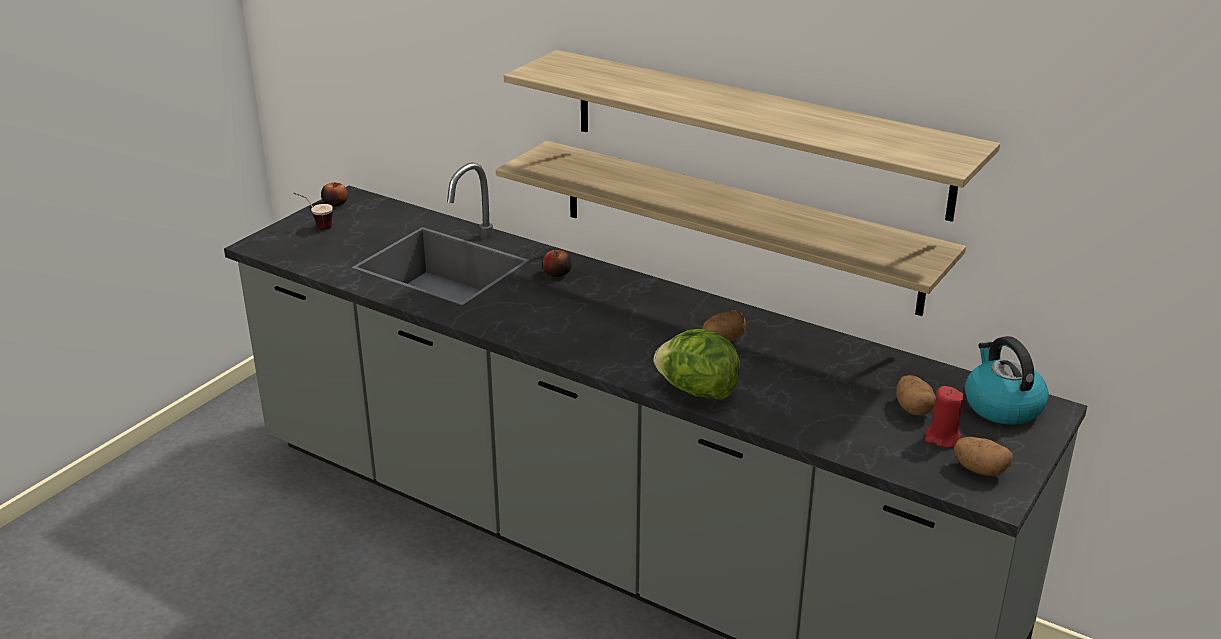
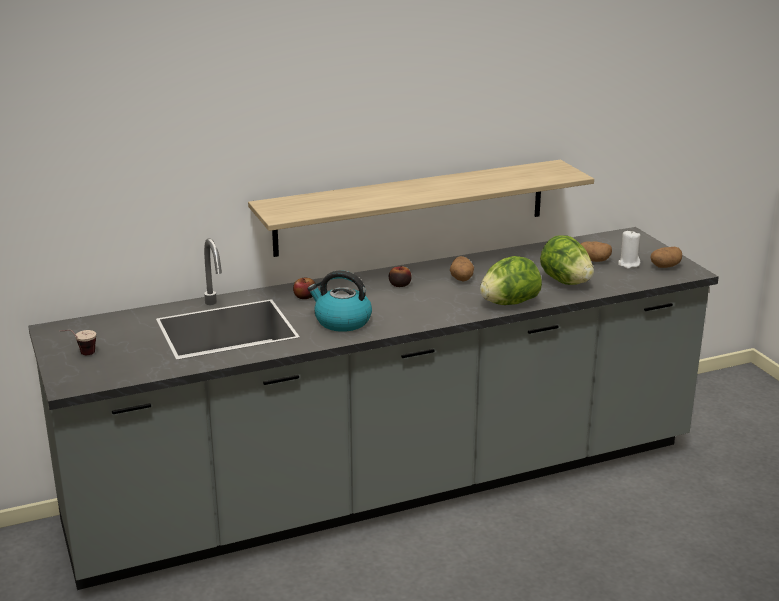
camera: 55 degrees left, 5 degrees down
(335, 203) = (52, 338): apple -> apple (399, 285)
(756, 132) = (423, 133): shelf -> none
(814, 409) = (565, 281): none -> lettuce
(942, 438) = (628, 264): red candle -> white candle
(1001, 406) = (615, 242): kettle -> kettle (341, 321)

